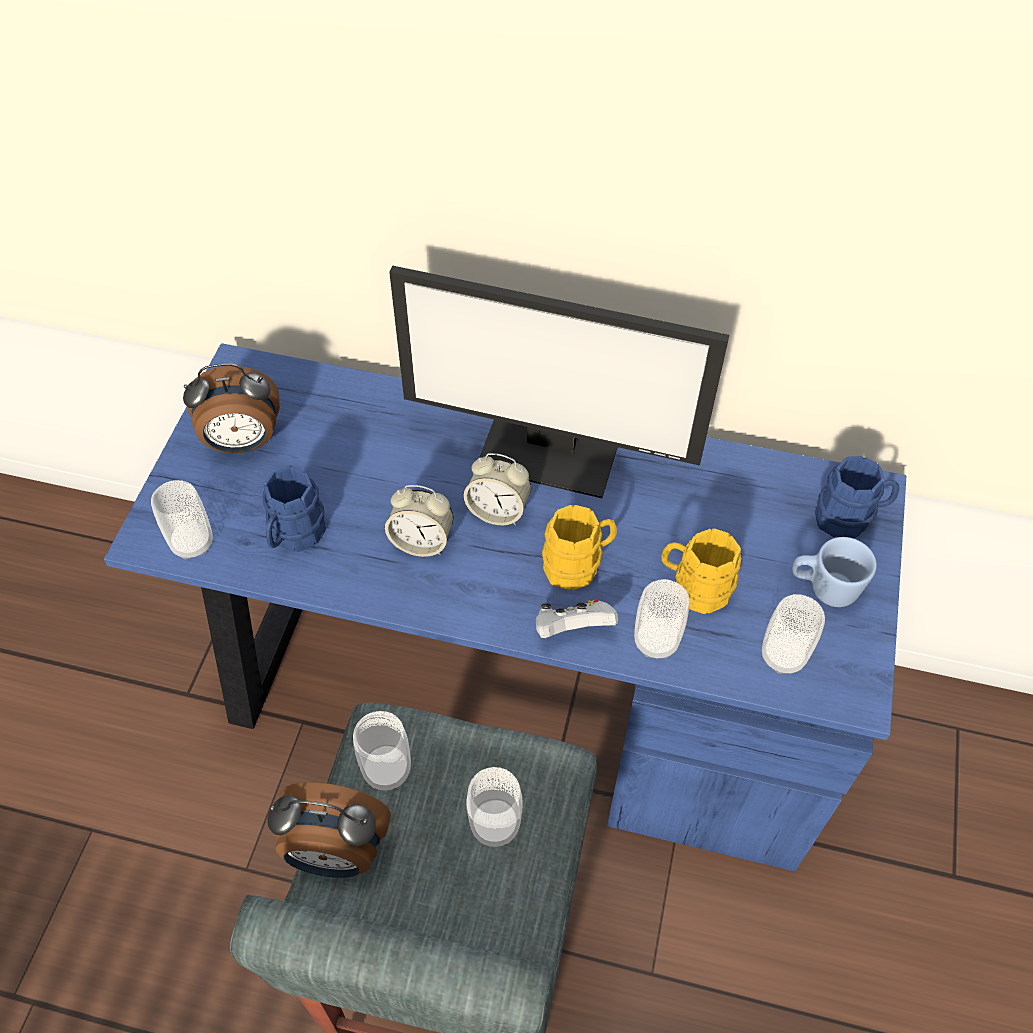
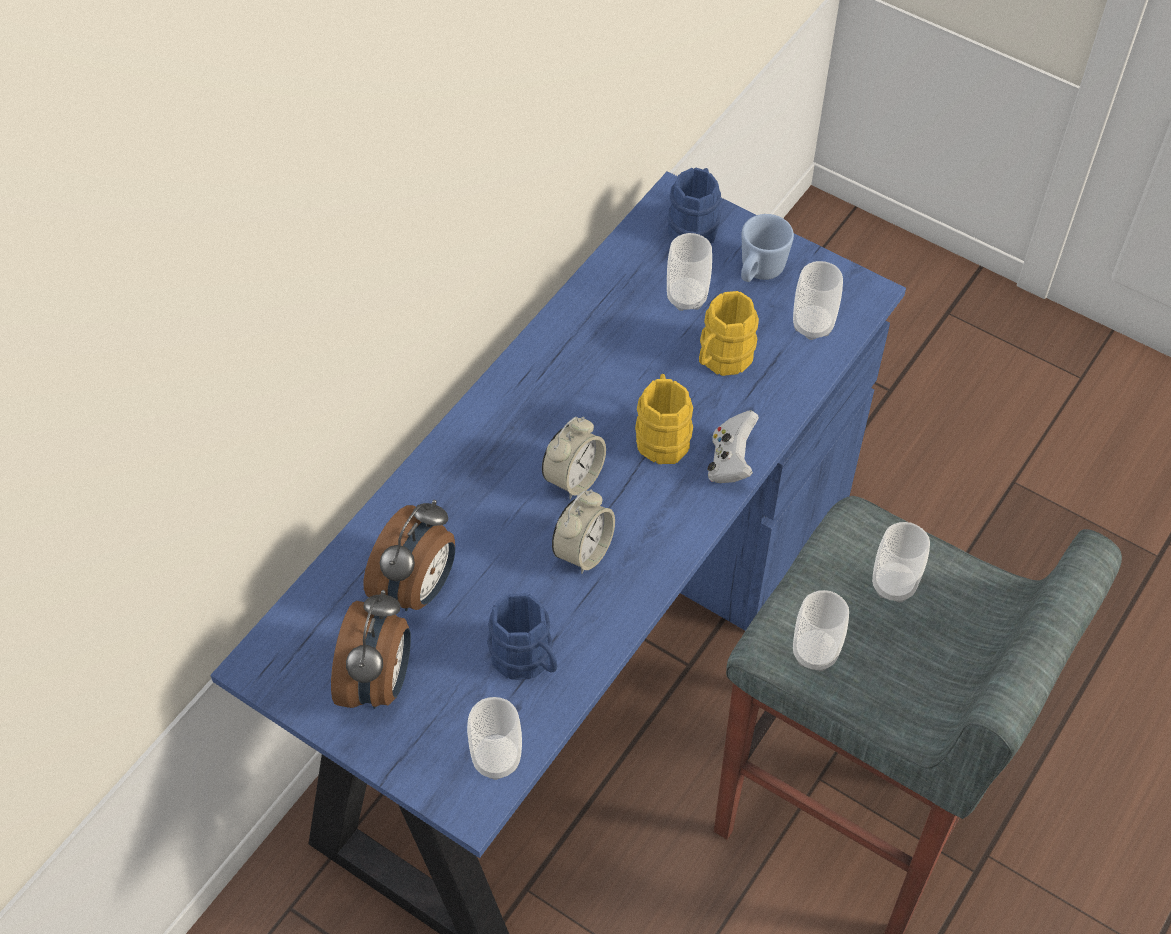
camera: 70 degrees left, 0 degrees up
(335, 852) = (884, 712): alarm clock -> alarm clock (417, 588)
(551, 451) = (520, 413): monitor -> none
(656, 641) = (765, 406): cup -> cup (686, 297)

